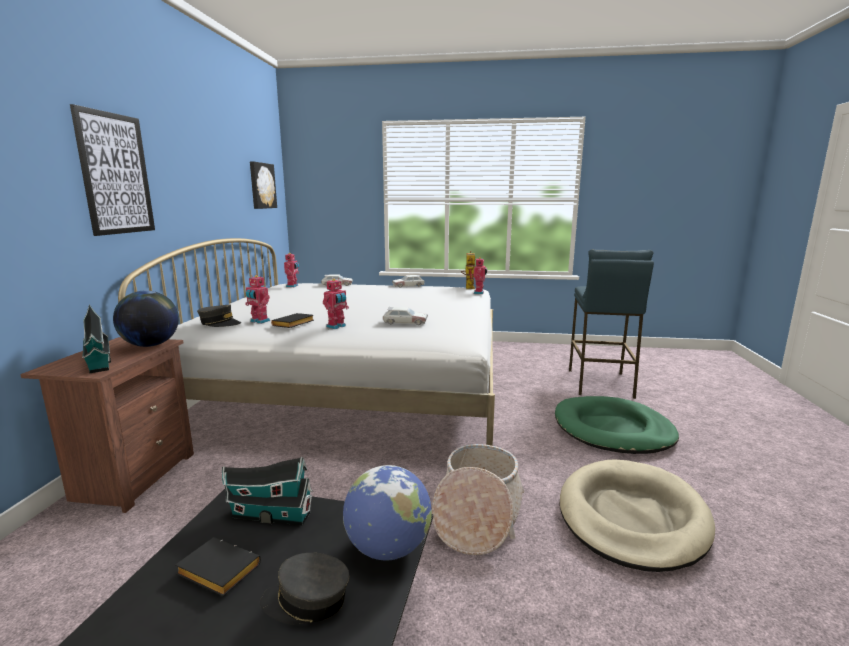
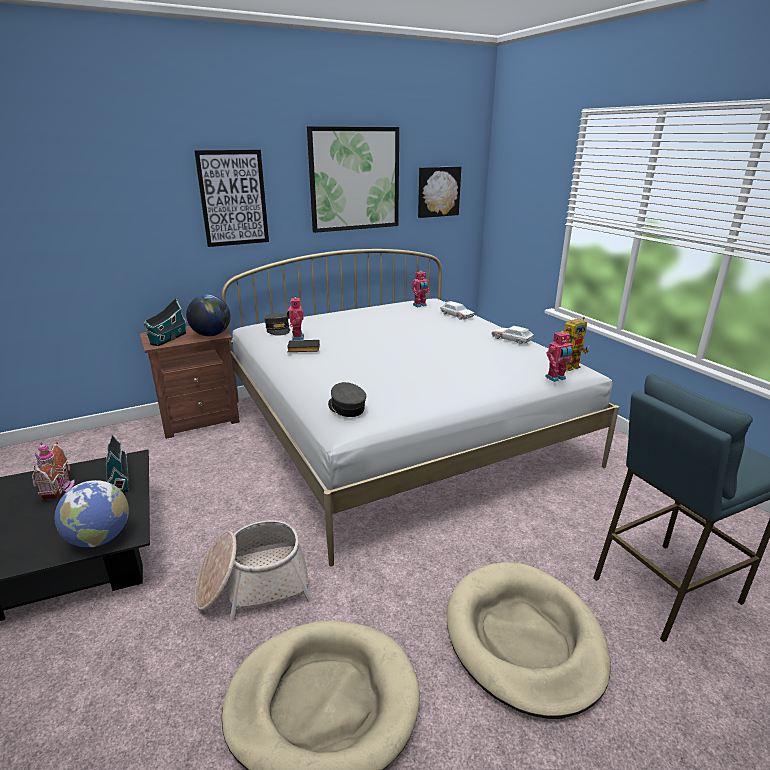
camera: 55 degrees right, 10 degrees up
(211, 166) = (354, 179): none -> picture
(216, 572) = (60, 489): black book -> toy house
(306, 600) = (41, 530): grey cap -> grey cap (346, 407)
(337, 326) = (316, 364): toy robot -> none
(404, 322) = (364, 383): toy car -> none
(613, 429) = (523, 639): green dog bed -> beige dog bed

